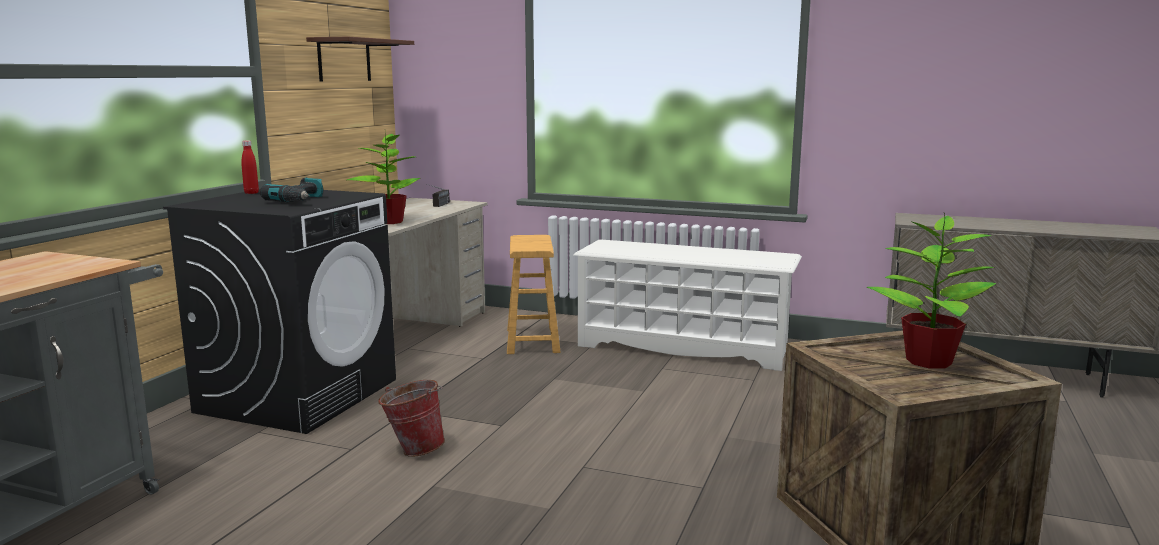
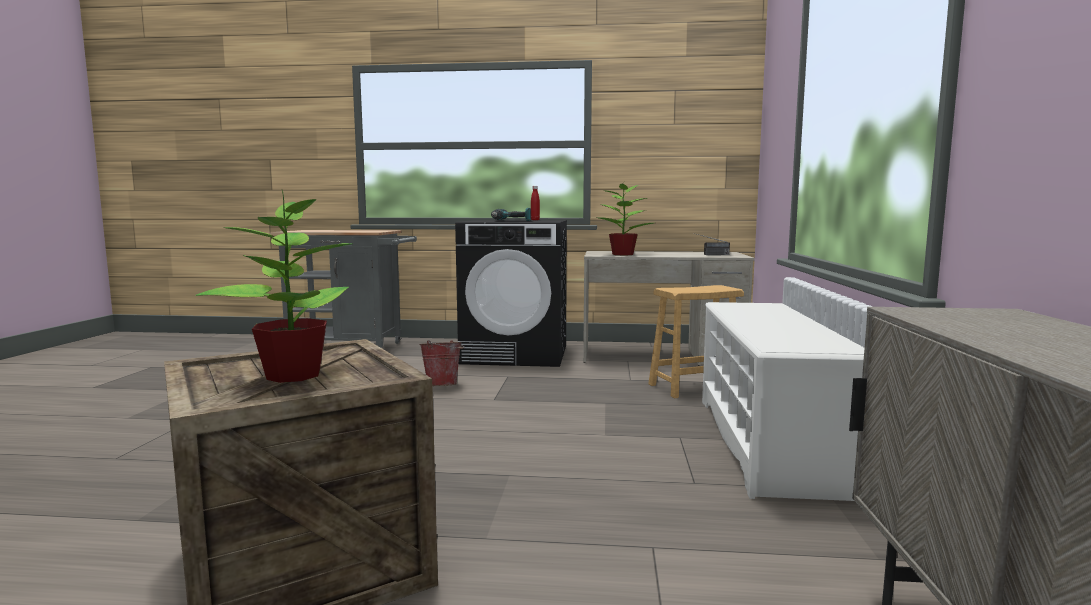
camera: 75 degrees right, 5 degrees down
(344, 60) = (688, 133): brown shelf -> none

